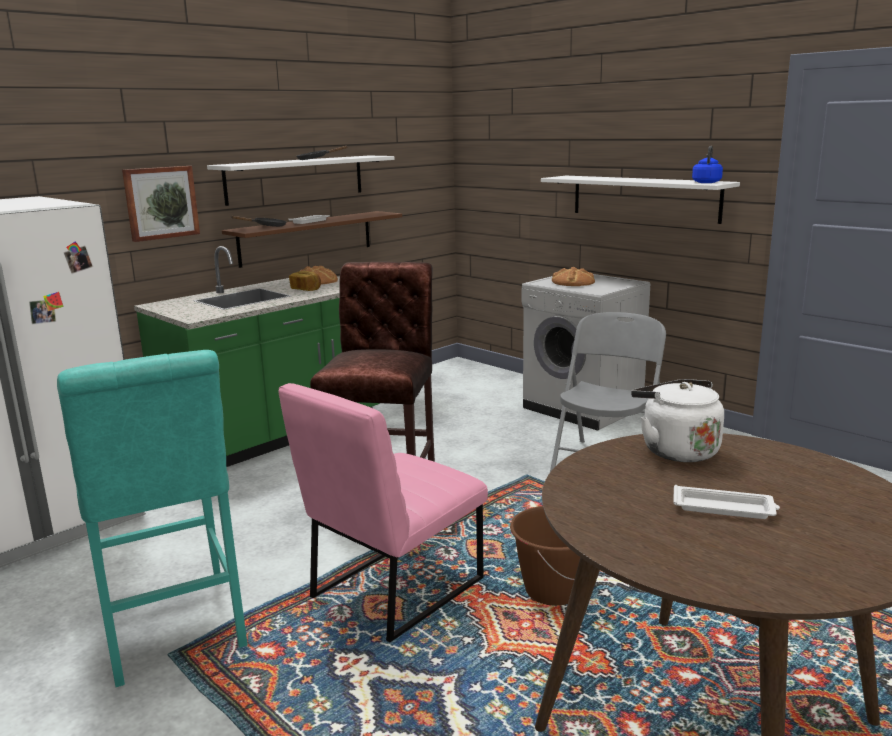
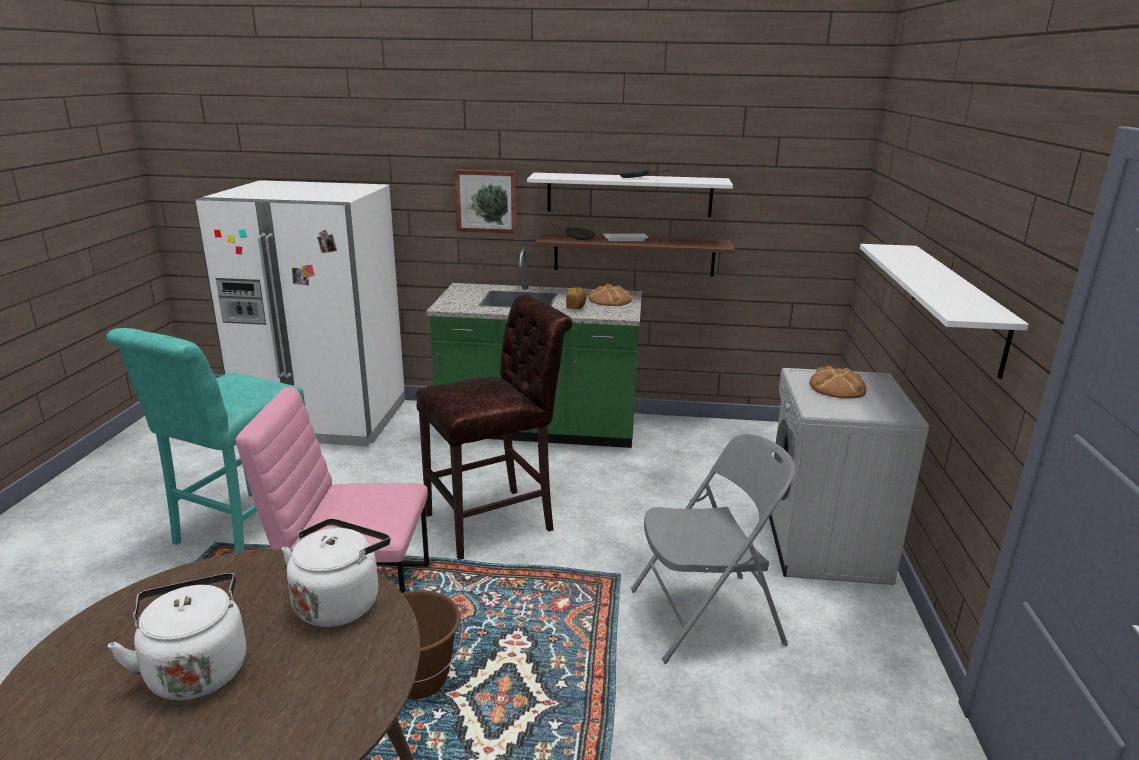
camera: 50 degrees right, 5 degrees up
(706, 182) = (969, 310): blue kettle -> none
(725, 508) = (197, 668): white tray -> white kettle

